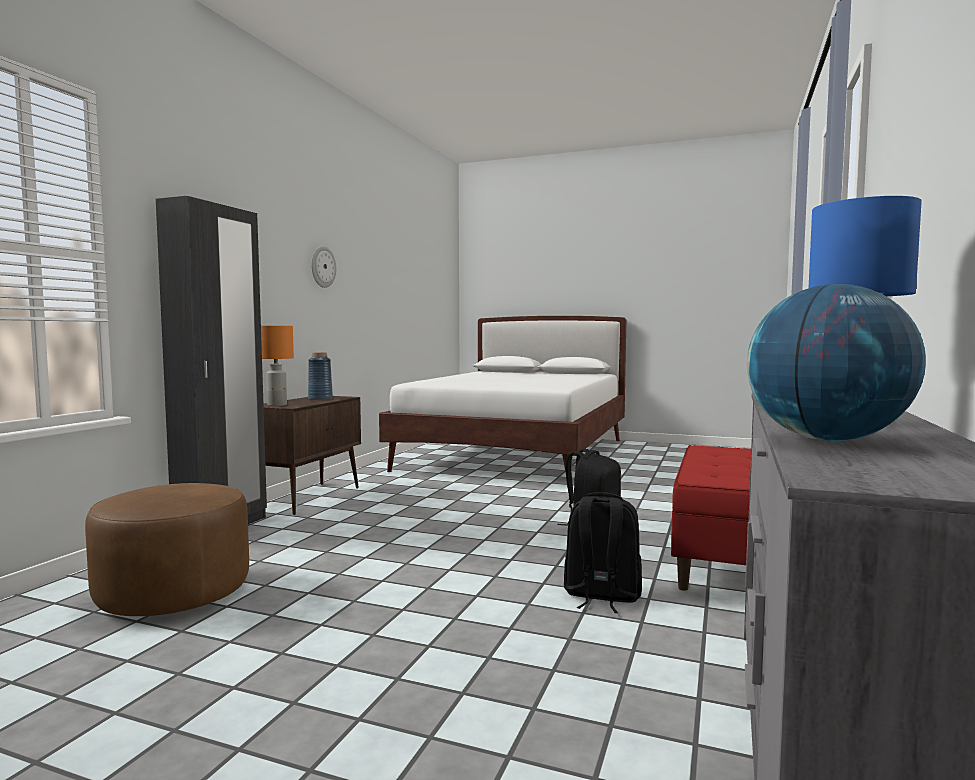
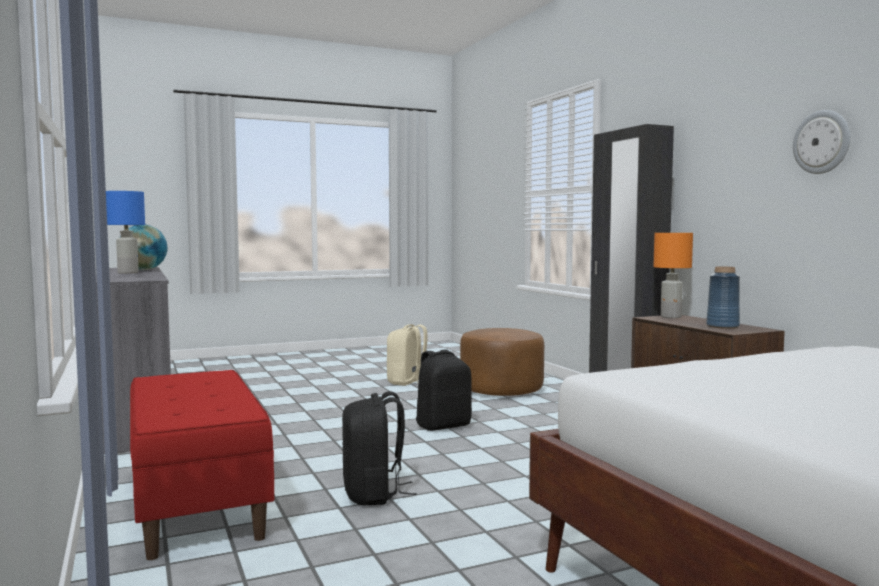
camera: 135 degrees right, 0 degrees up
(170, 679) = (407, 382): none -> beige backpack
(601, 596) = (283, 444): black backpack -> black backpack (443, 426)

